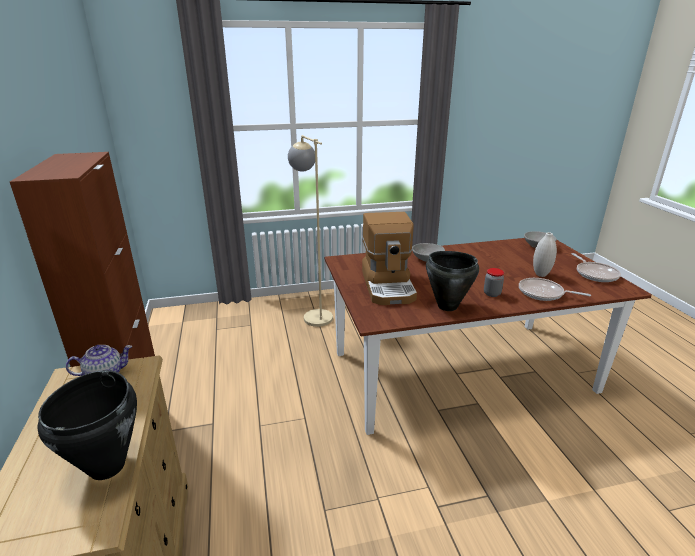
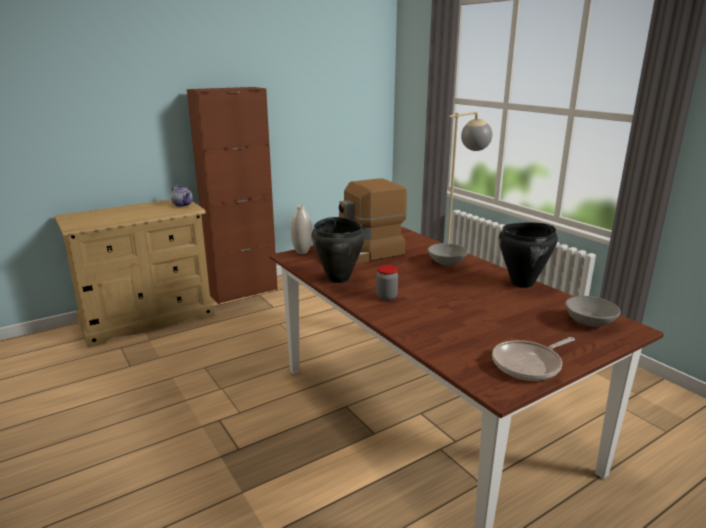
camera: 70 degrees right, 5 degrees down
(108, 466) = (110, 220): black cooking pot -> black cooking pot (522, 283)
(540, 274) = (476, 324): white vase -> white vase (302, 252)
(543, 293) = (415, 325): frying pan -> none

